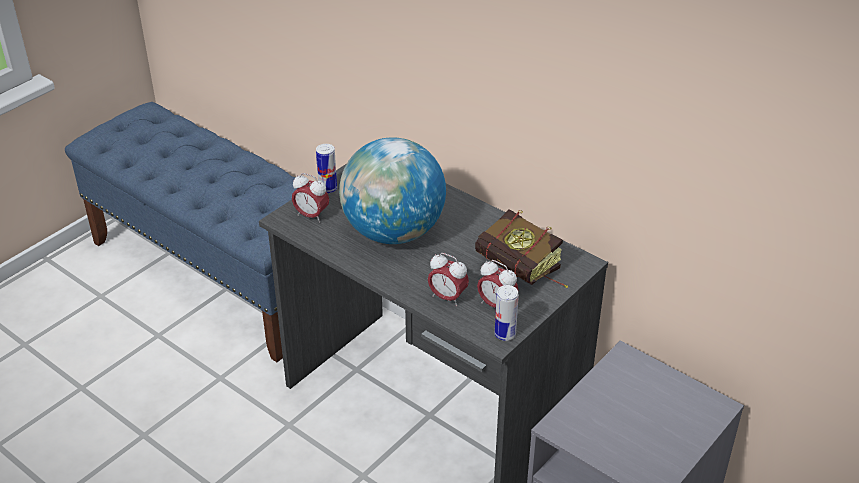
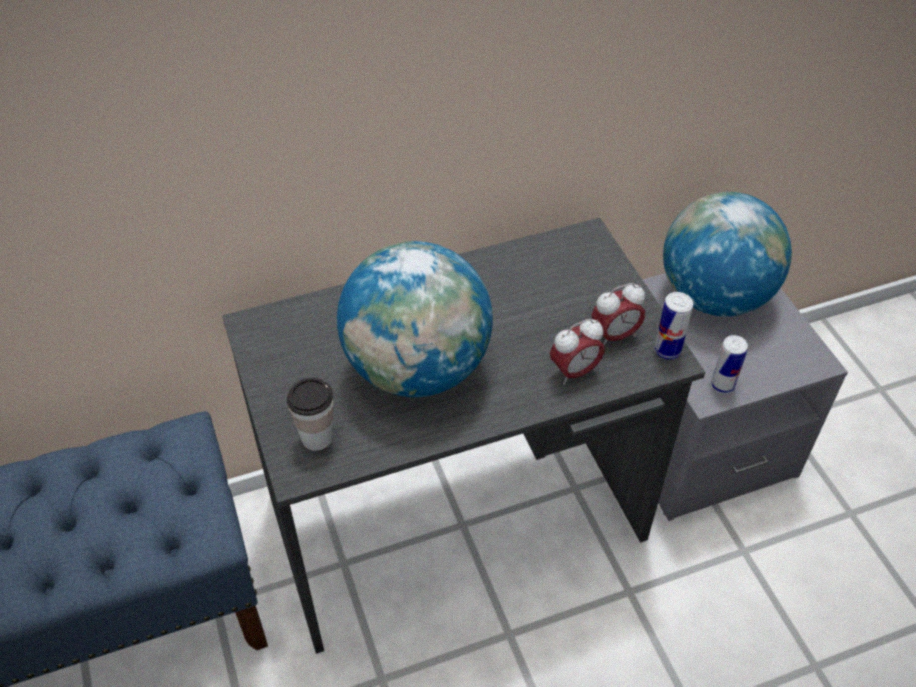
camera: 60 degrees left, 10 degrees up
(311, 216) = (317, 438): alarm clock -> cup
(328, 188) = (272, 396): can -> can (722, 385)
(524, 272) = (574, 287): book -> none
(666, 399) = (714, 296): none -> globe

